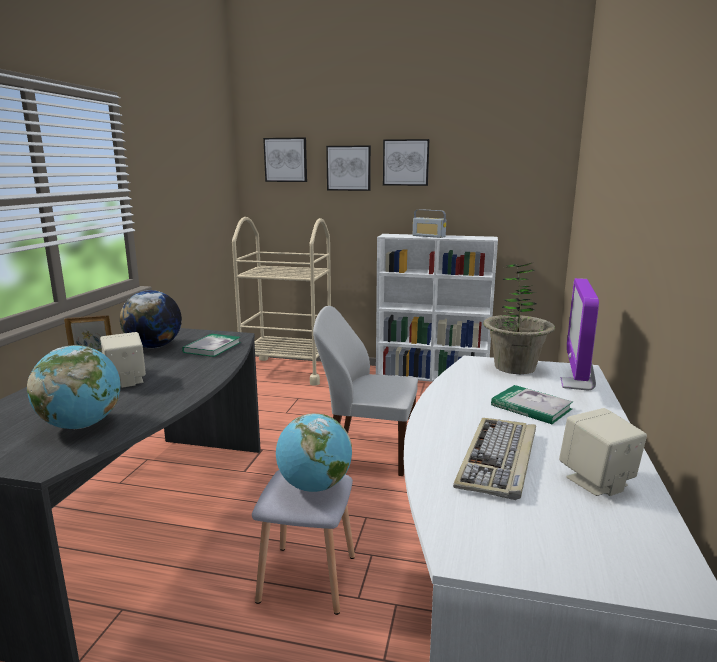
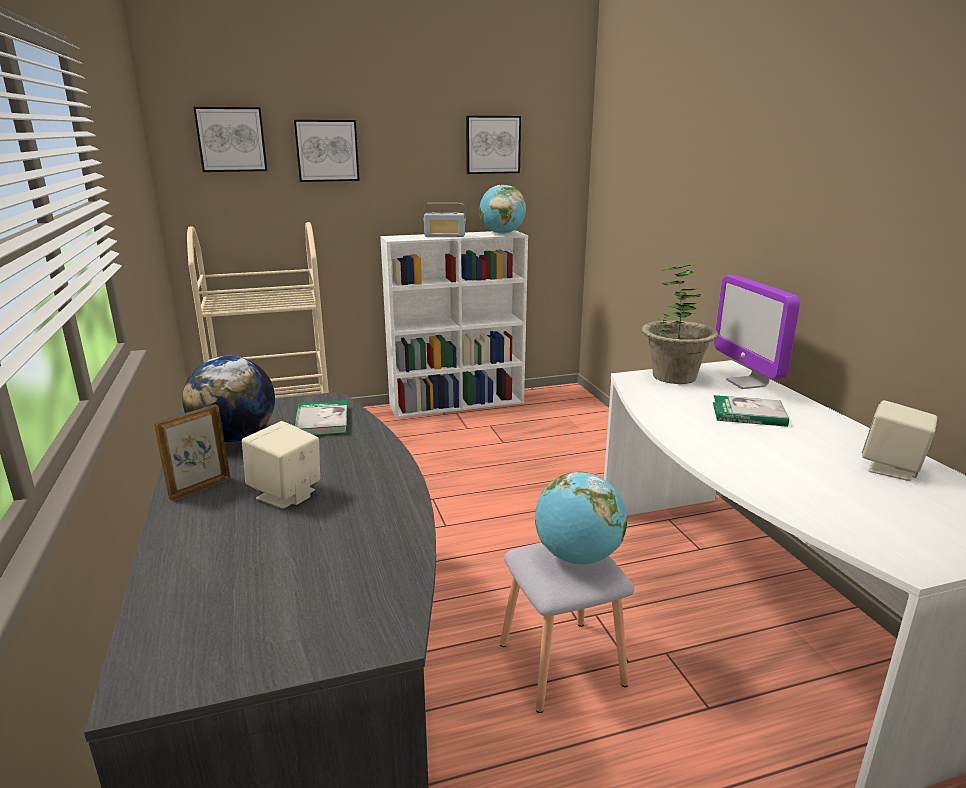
camera: 30 degrees left, 5 degrees up
(81, 425) = (337, 569): globe -> globe (502, 233)
(368, 452) = (480, 508): white chair -> none
(406, 162) = (403, 142): picture -> picture (492, 145)
(499, 460) = (804, 471): keyboard -> none

